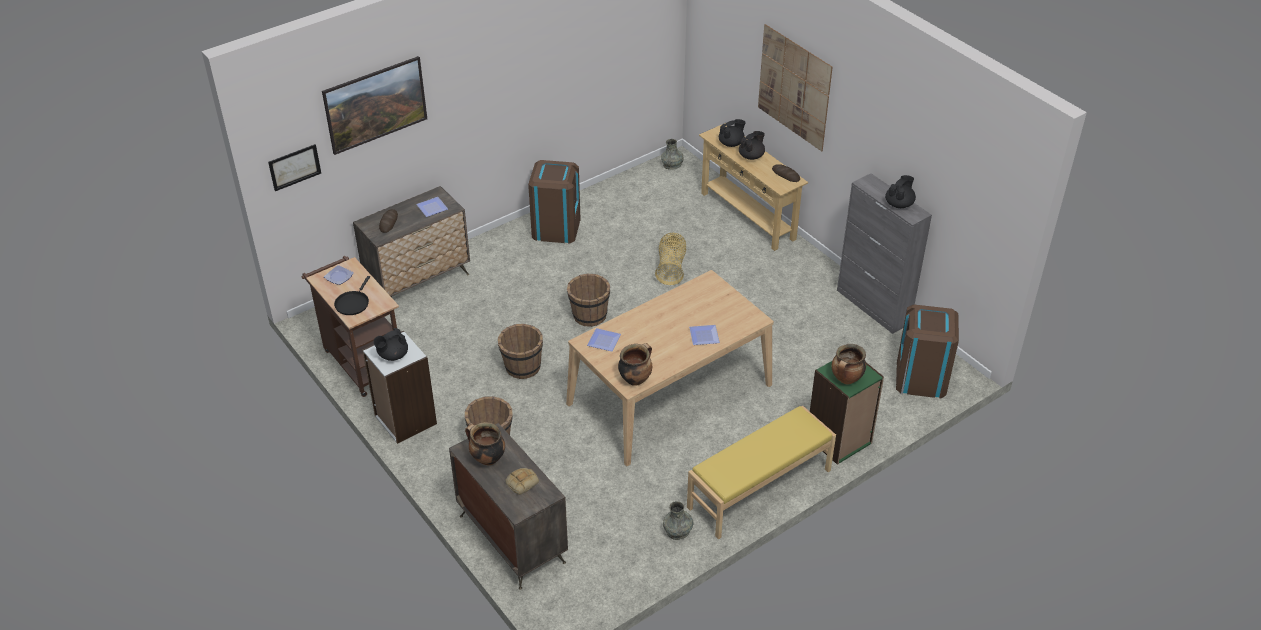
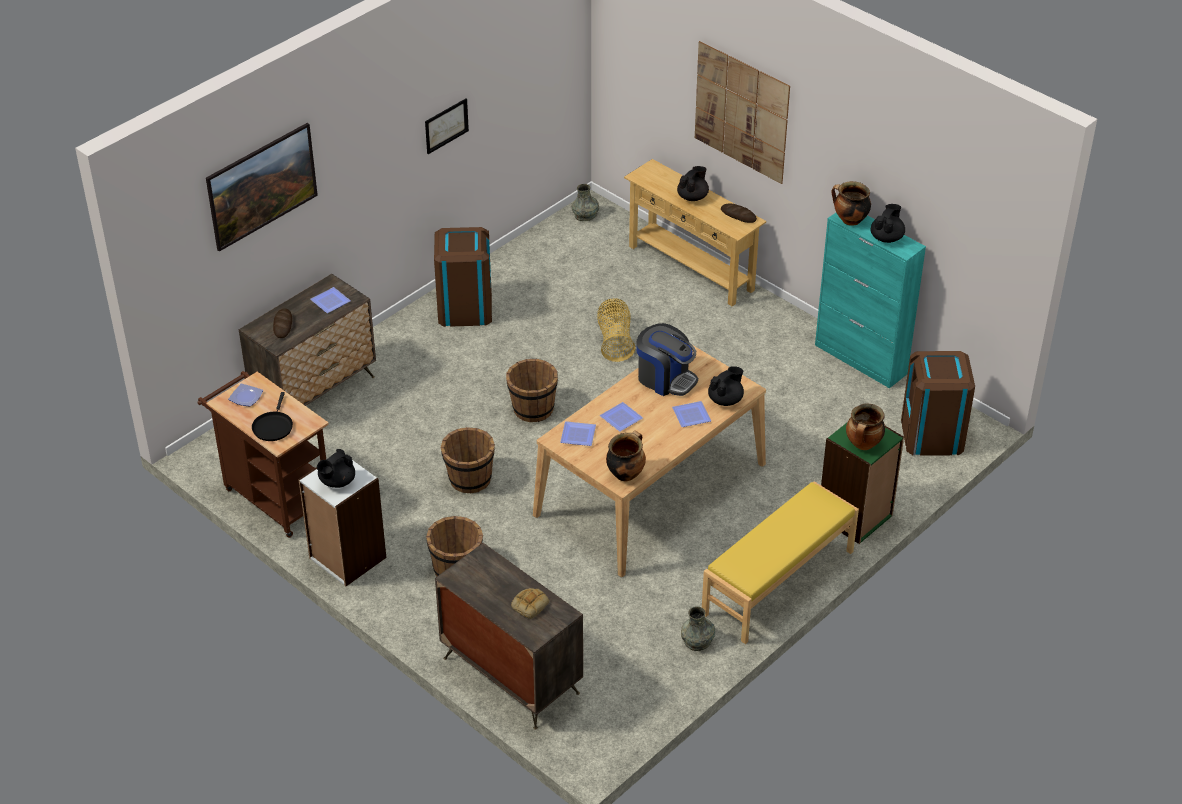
camera: 10 degrees left, 0 degrees up
(294, 167) = (176, 271): picture -> picture (446, 125)
(487, 458) = (482, 584): cooking pot -> cooking pot (849, 220)
(642, 331) = (619, 418): none -> plate
(690, 302) = (665, 378): none -> coffee machine
(731, 143) = (665, 184): black teapot -> black teapot (726, 399)
(873, 307) = (861, 359): grey cabinet -> turquoise cabinet

